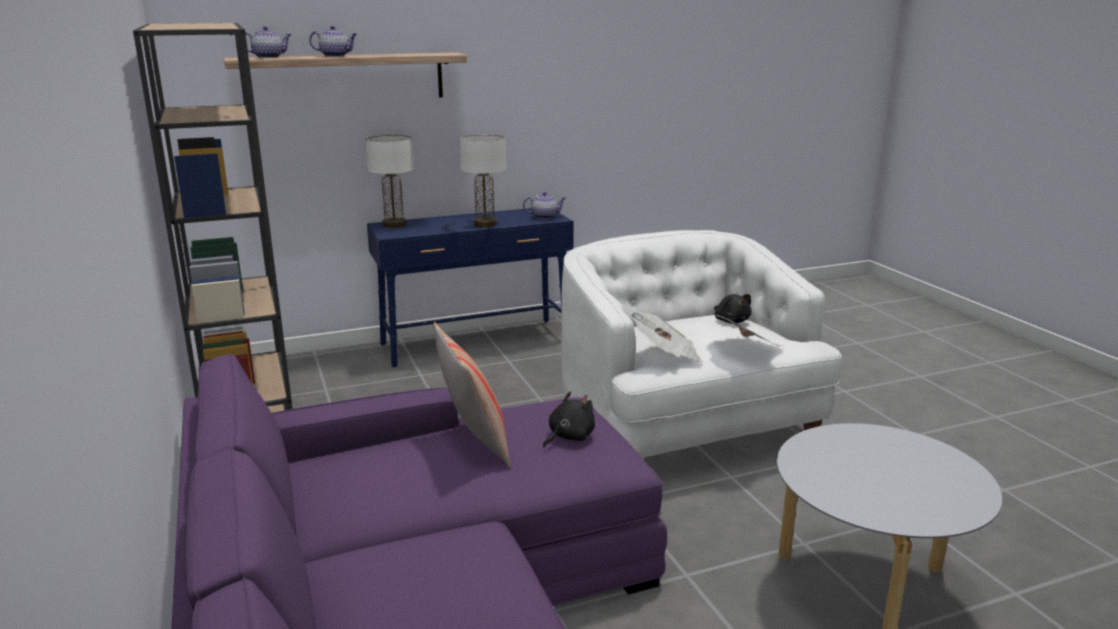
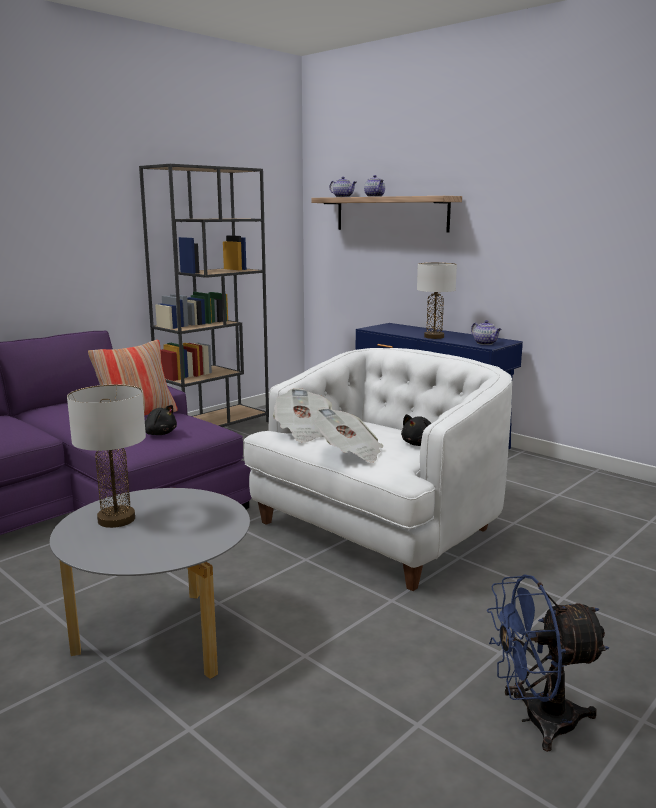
camera: 65 degrees right, 5 degrees down
(394, 224) = (394, 326): table lamp -> table lamp (117, 519)
(998, 447) = (537, 720): none -> blue fan

